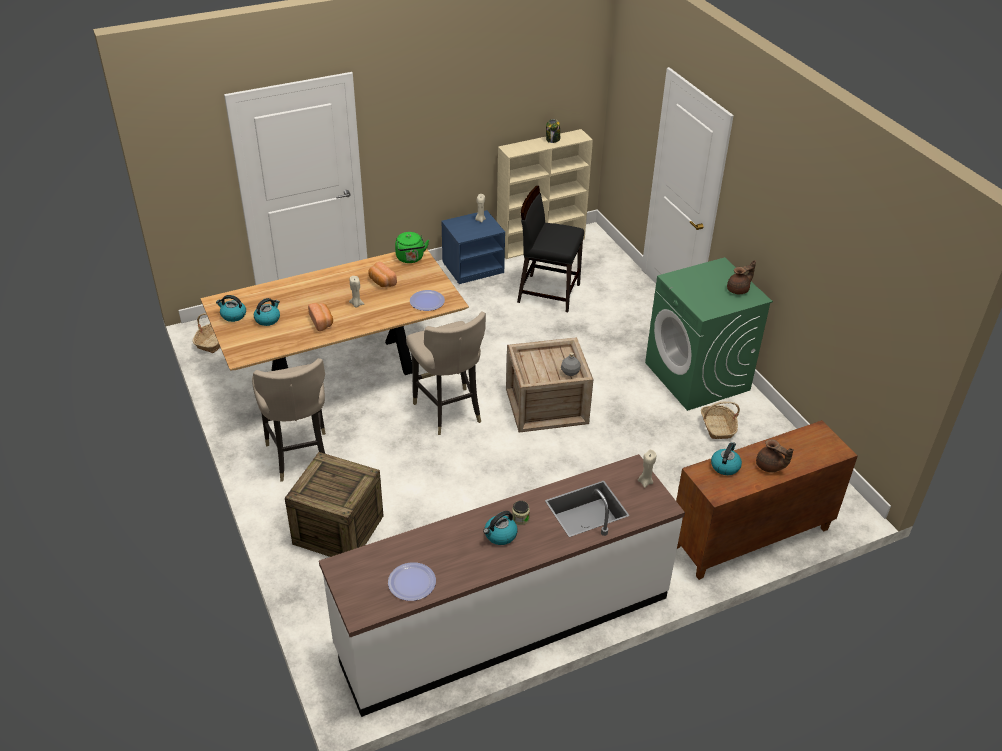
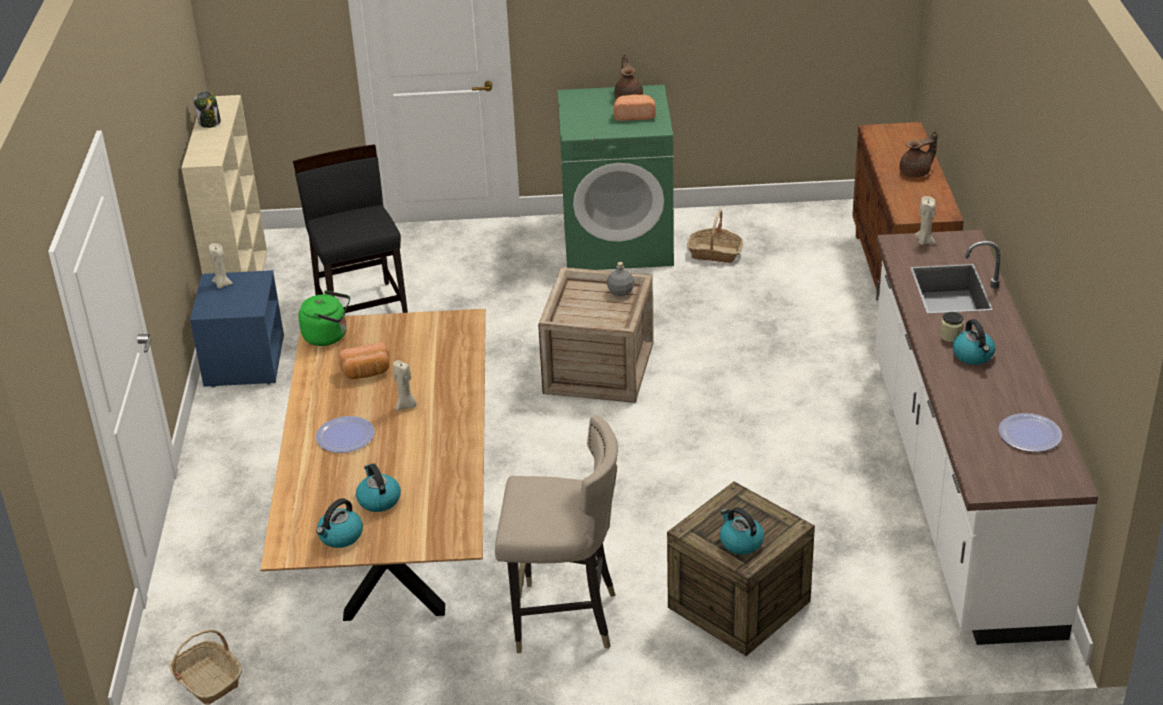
camera: 65 degrees left, 5 degrees down
(322, 322) = (427, 445): bread -> bread (634, 116)
(427, 301) = (447, 341): plate -> plate (345, 436)
(448, 410) = (554, 454): beige stool -> none
(548, 293) = (362, 309): black chair -> black chair turned 120 degrees clockwise
(725, 466) = (903, 198): kettle -> kettle (740, 542)

